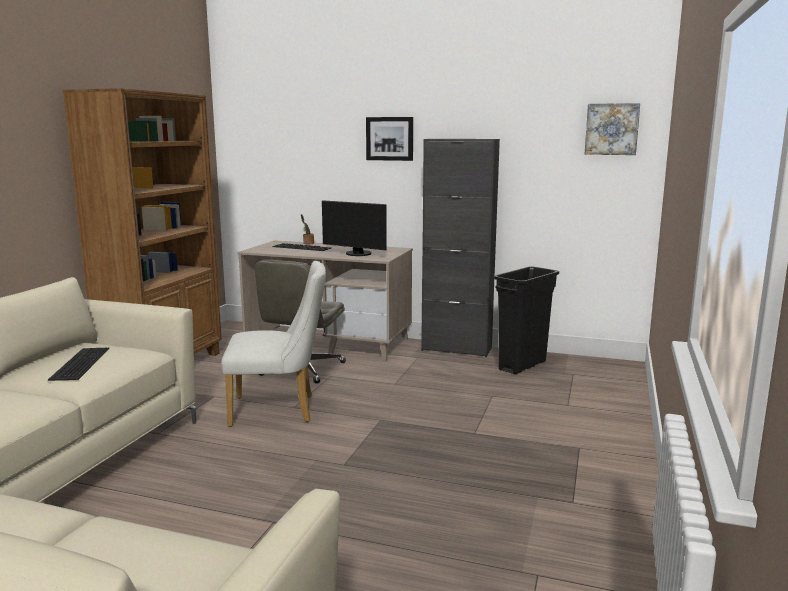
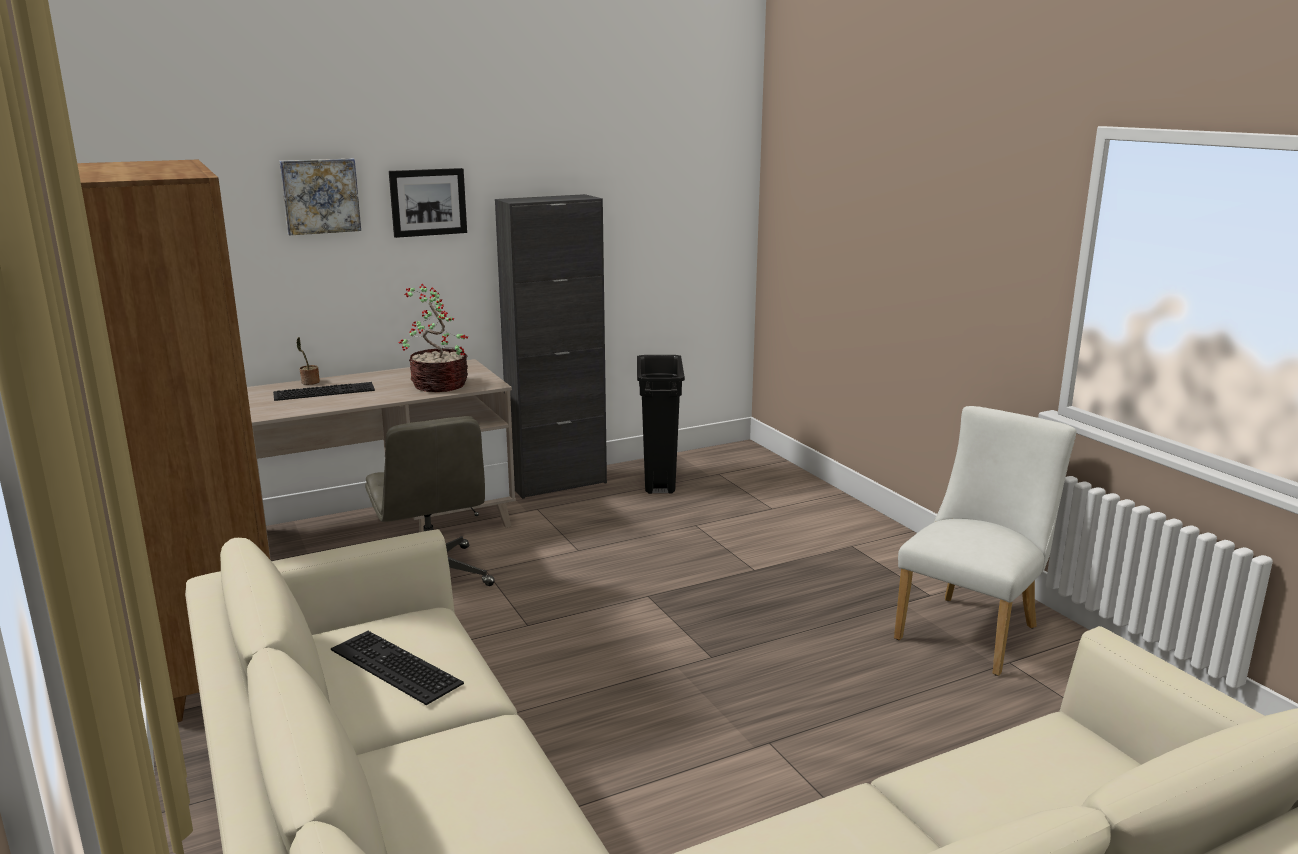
camera: 45 degrees left, 5 degrees up
(280, 410) = (519, 635): white chair -> white chair (973, 629)
(357, 254) = (438, 385): monitor -> potted plant
(611, 129) = (706, 175): picture -> picture (320, 196)

